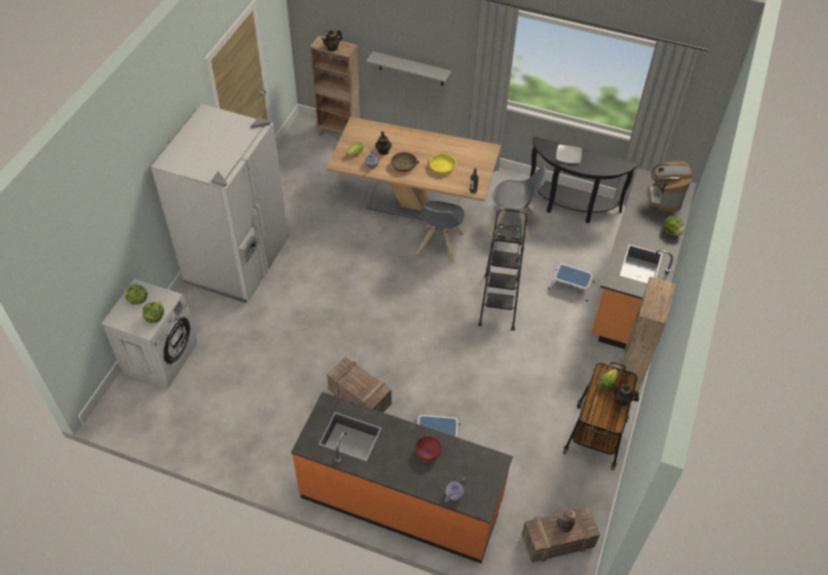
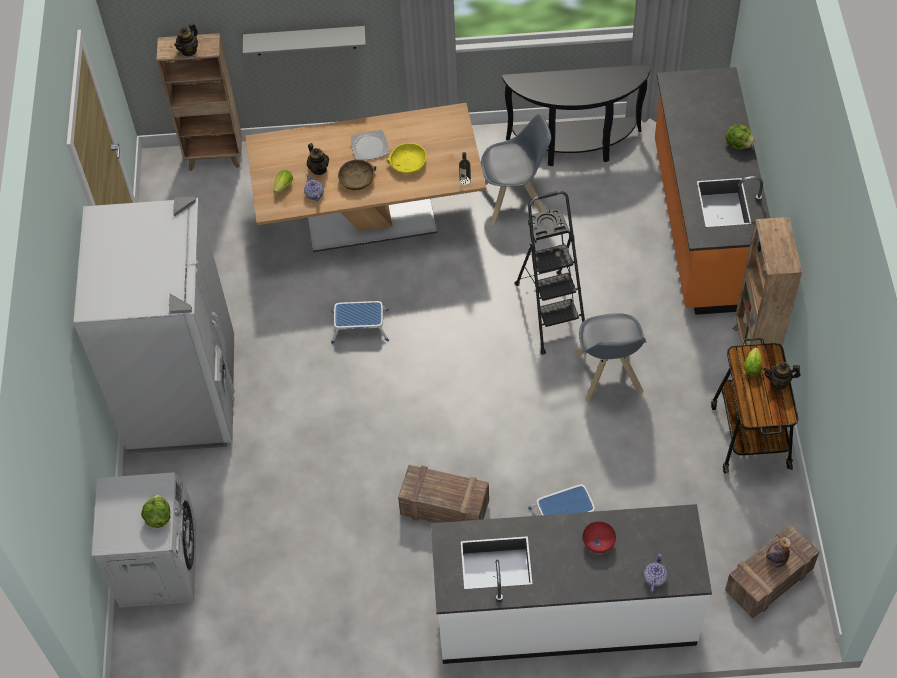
camera: 20 degrees left, 5 degrees up
(137, 300) = (120, 505): lettuce -> none
(401, 500) = (565, 613): orange counter -> white counter
(439, 245) = (436, 265): grey chair -> grey chair (609, 374)
(568, 155) = (560, 86): plate -> plate (369, 147)
(571, 285) = (628, 255): blue step ladder -> blue step ladder (360, 326)
(664, 198) = (708, 102): coffee machine -> none

